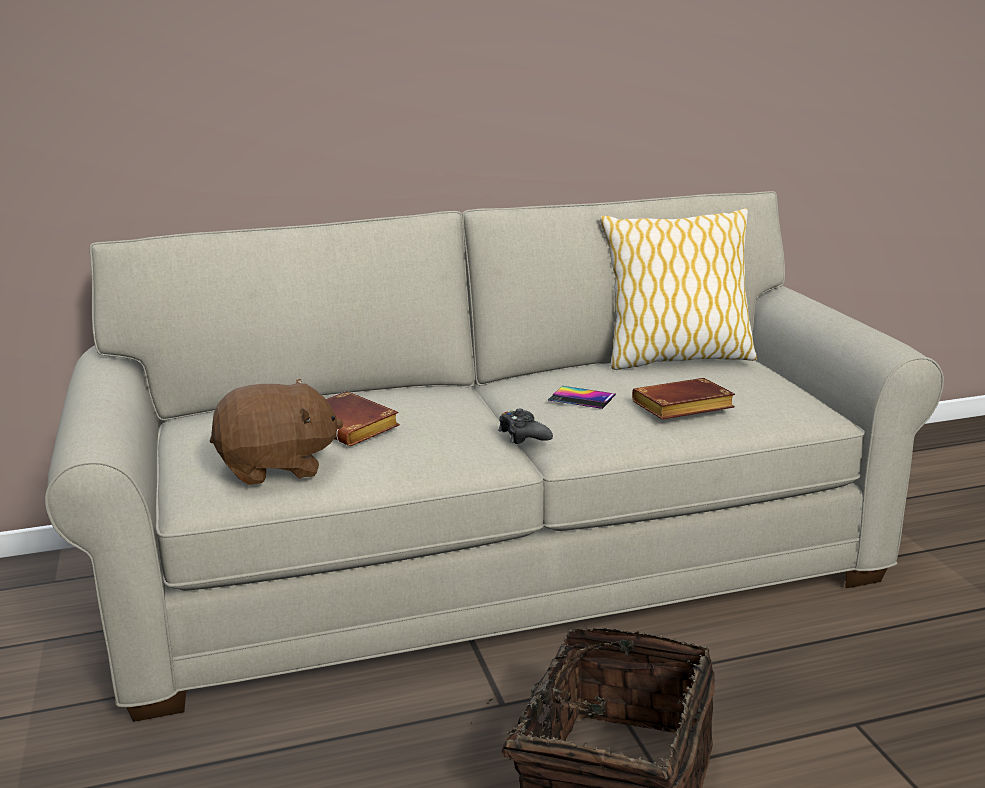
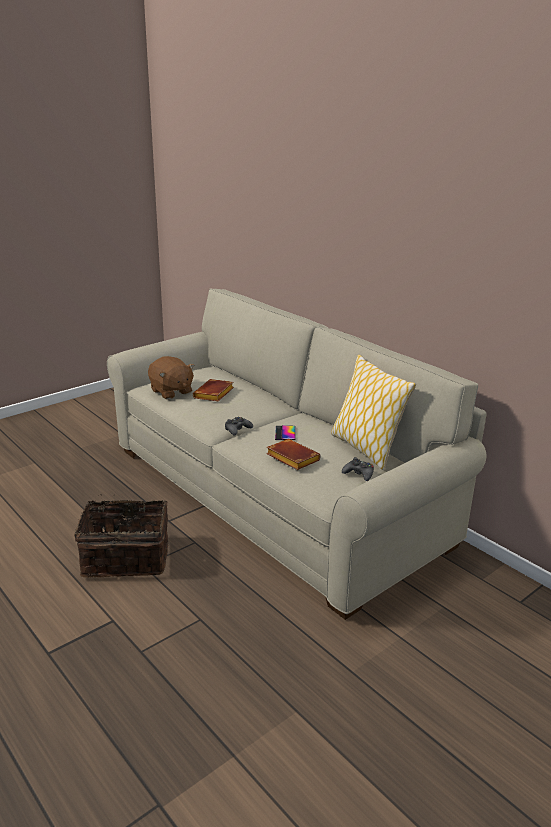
camera: 65 degrees right, 5 degrees up
(757, 376) = (359, 474): none -> black game controller

